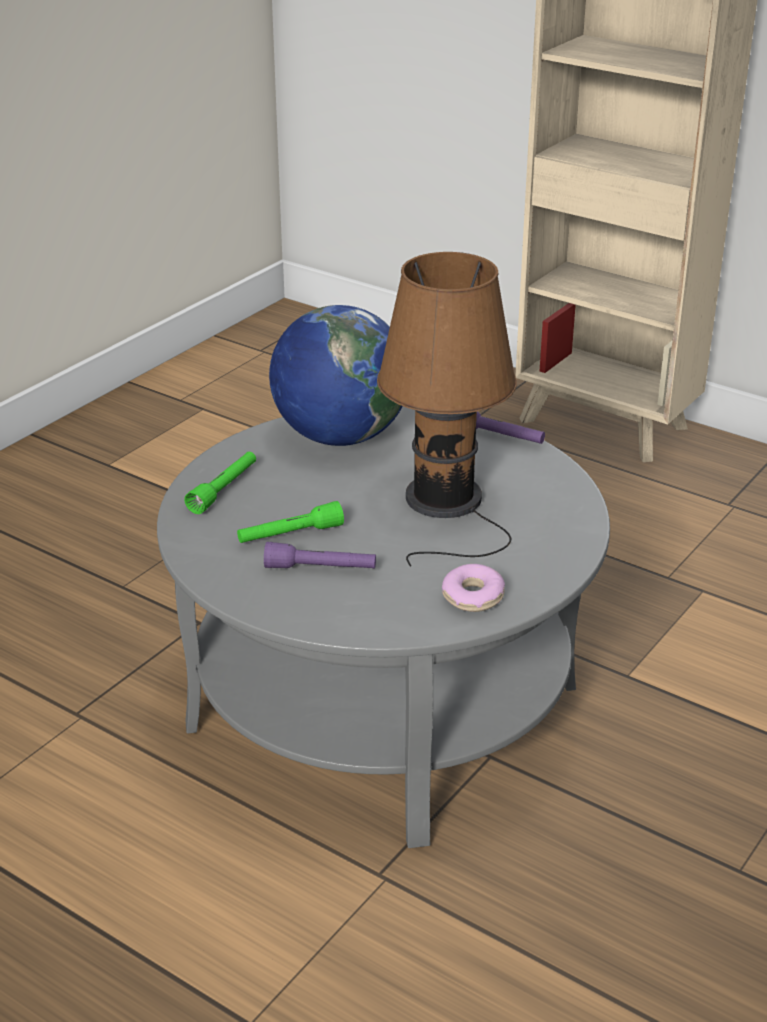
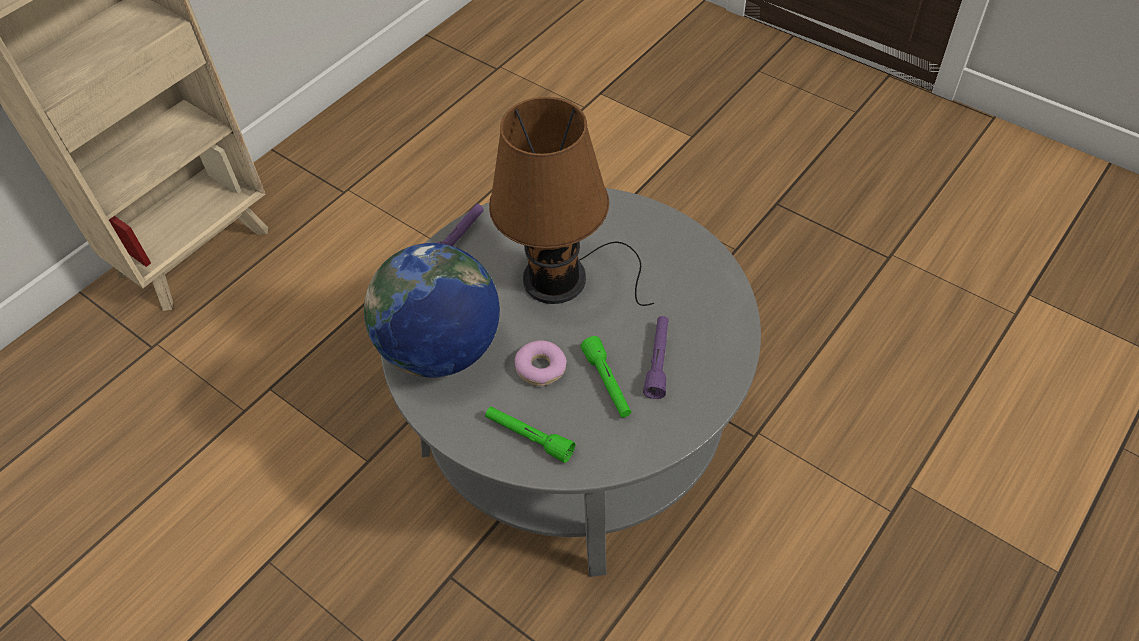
camera: 85 degrees left, 20 degrees up
(472, 597) = (693, 268): donut -> donut (541, 368)

